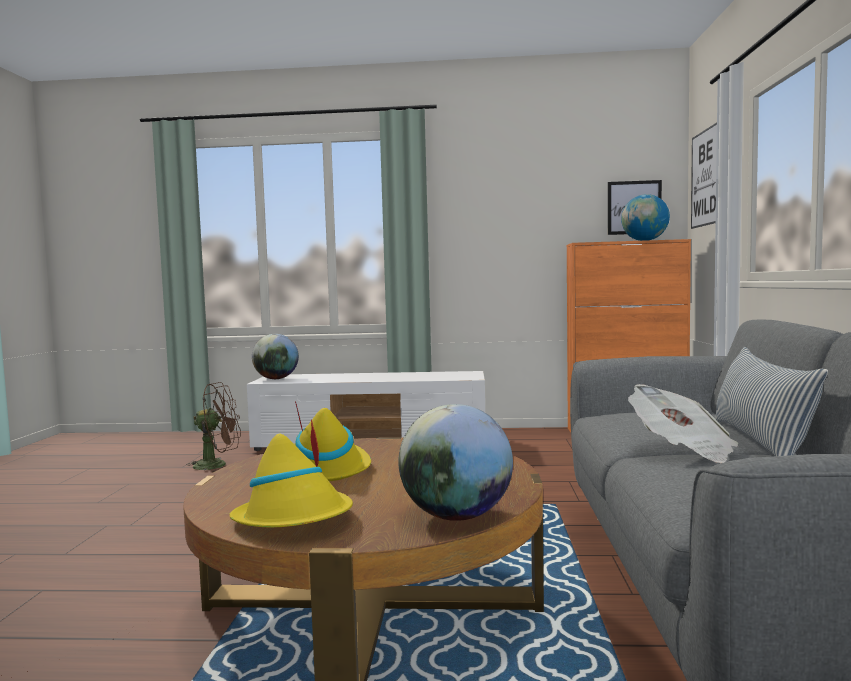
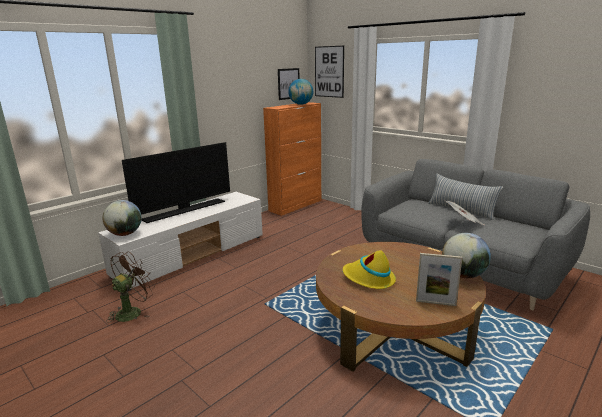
camera: 50 degrees left, 15 degrees up
(295, 519) = (435, 303): yellow hat -> picture frame
(377, 374) = (184, 210): none -> television

